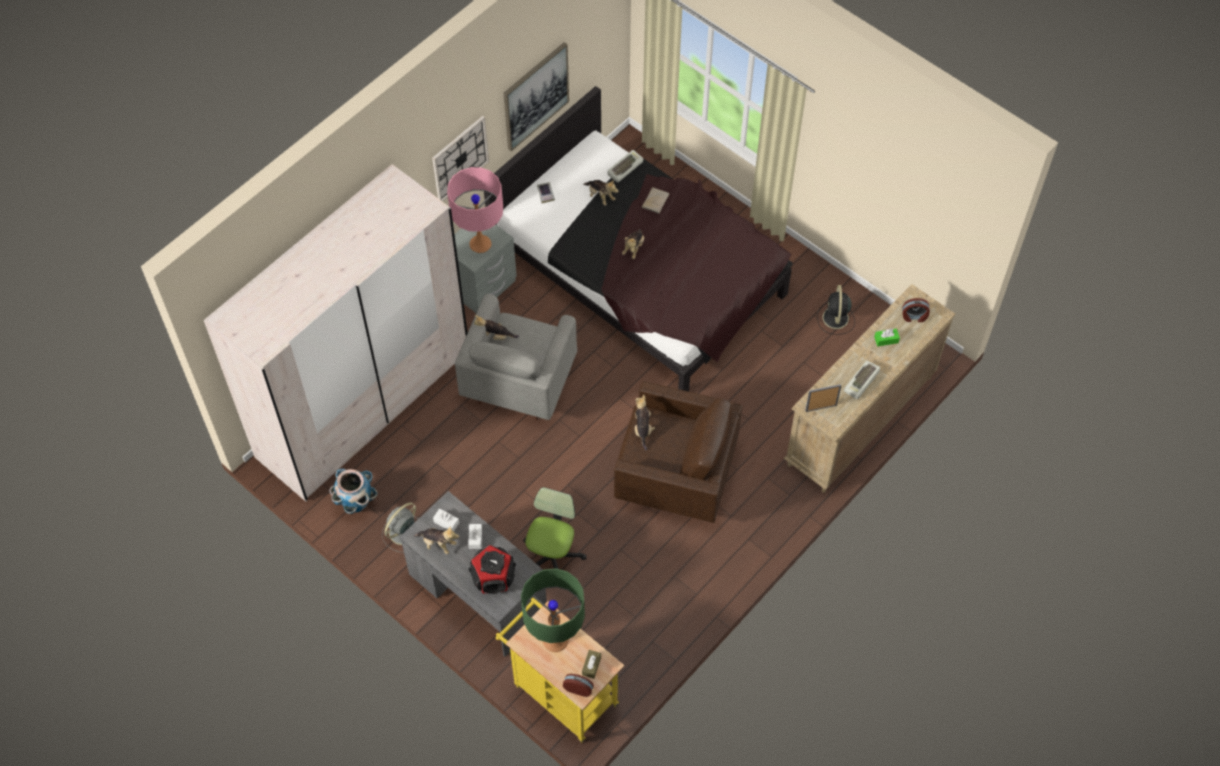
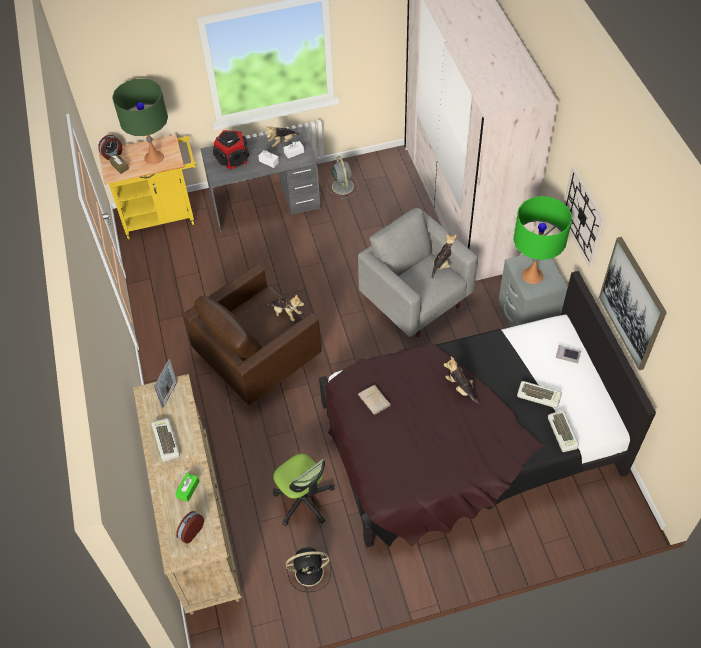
camera: 125 degrees right, 5 degrees down
(356, 502) = (384, 172): planter -> none
(480, 243) = (532, 275): pink table lamp -> green table lamp
(552, 556) = (258, 254): office chair -> office chair (304, 500)
(600, 196) = (539, 395): plush toy -> keyboard
(655, 200) = (504, 433): beige book -> beige book (374, 401)
(835, 319) = (310, 572): black fan -> black fan turned 135 degrees clockwise

